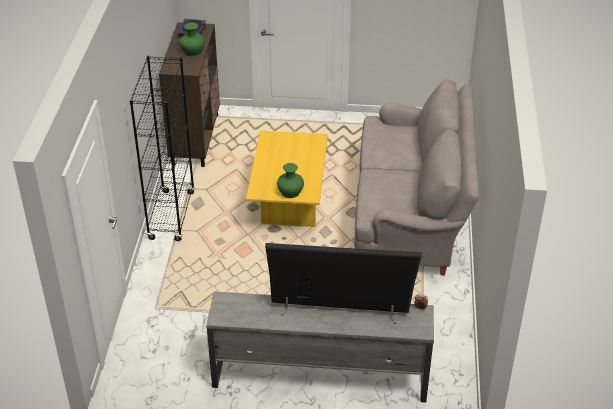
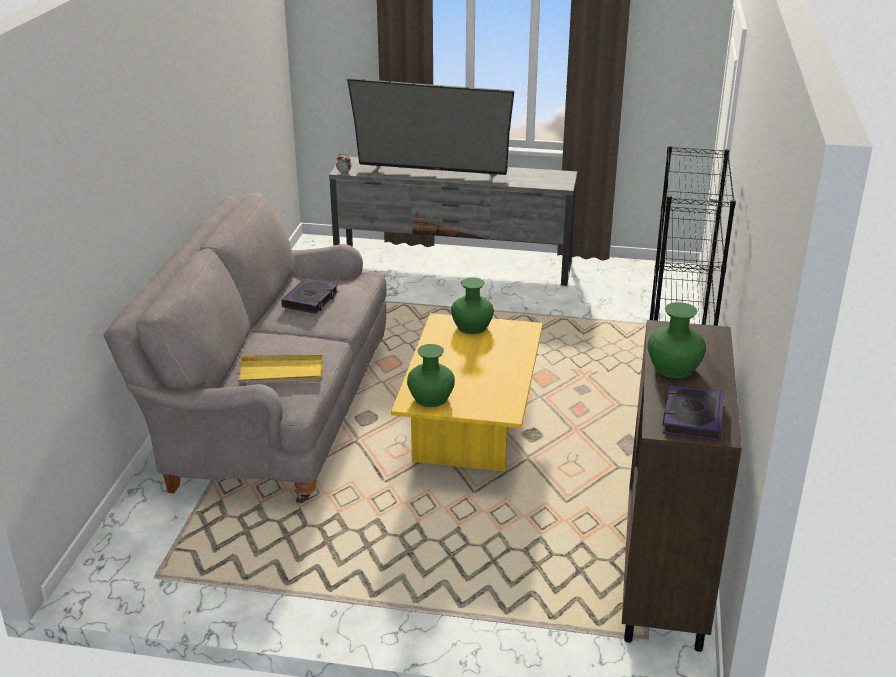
camera: 175 degrees left, 10 degrees down
(308, 142) = (431, 398): none -> green vase
(390, 136) = (281, 372): none -> yellow tray
(396, 189) = (310, 300): none -> book

